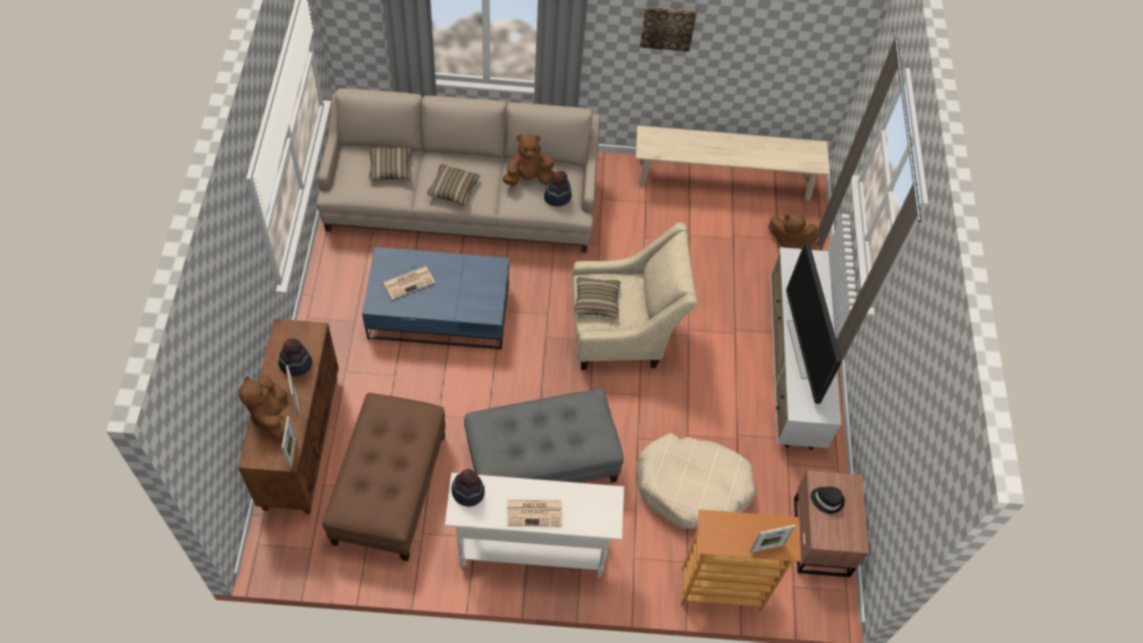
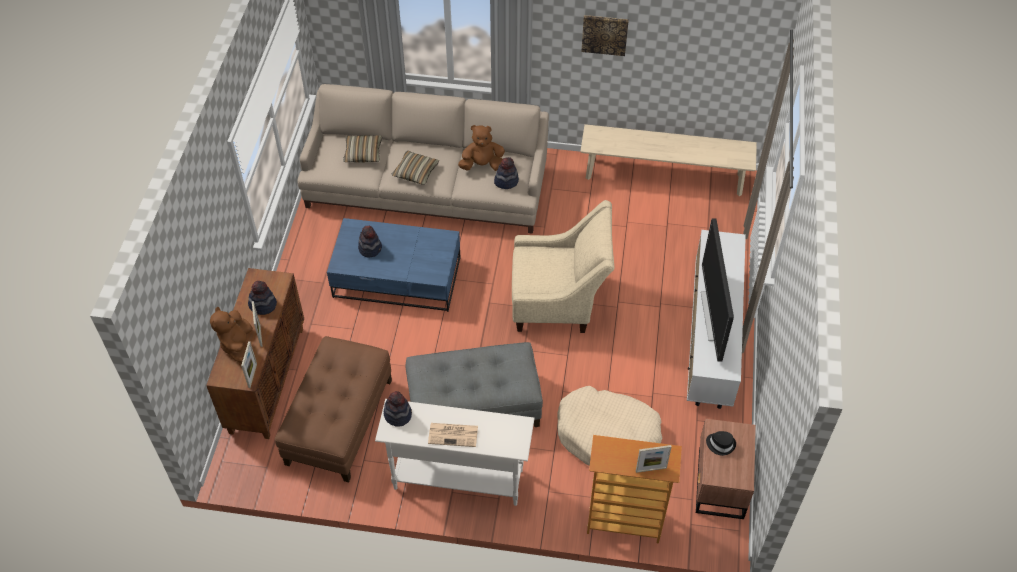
camera: 10 degrees right, 5 degrees down
(409, 282) = (370, 248): newspaper -> hat
(596, 301) = (531, 269): pillow -> none
(789, 239) = (718, 229): brown plush toy -> none

